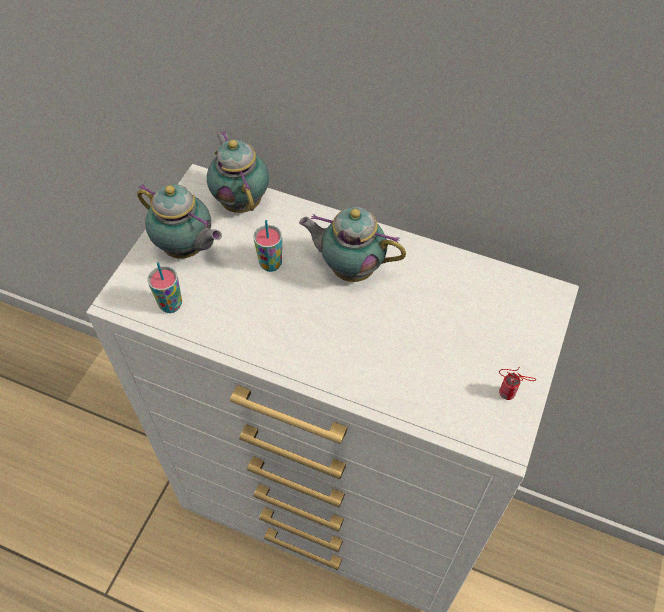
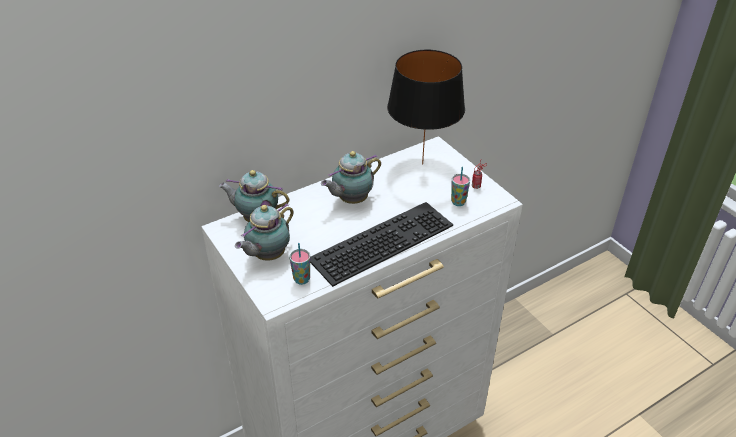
camera: 55 degrees left, 15 degrees down
(187, 249) = (267, 256): teapot -> teapot turned 150 degrees clockwise
(270, 264) = (316, 227): cup -> cup (458, 202)
(300, 344) = (381, 240): none -> keyboard
(493, 302) = (421, 164): none -> black table lamp

